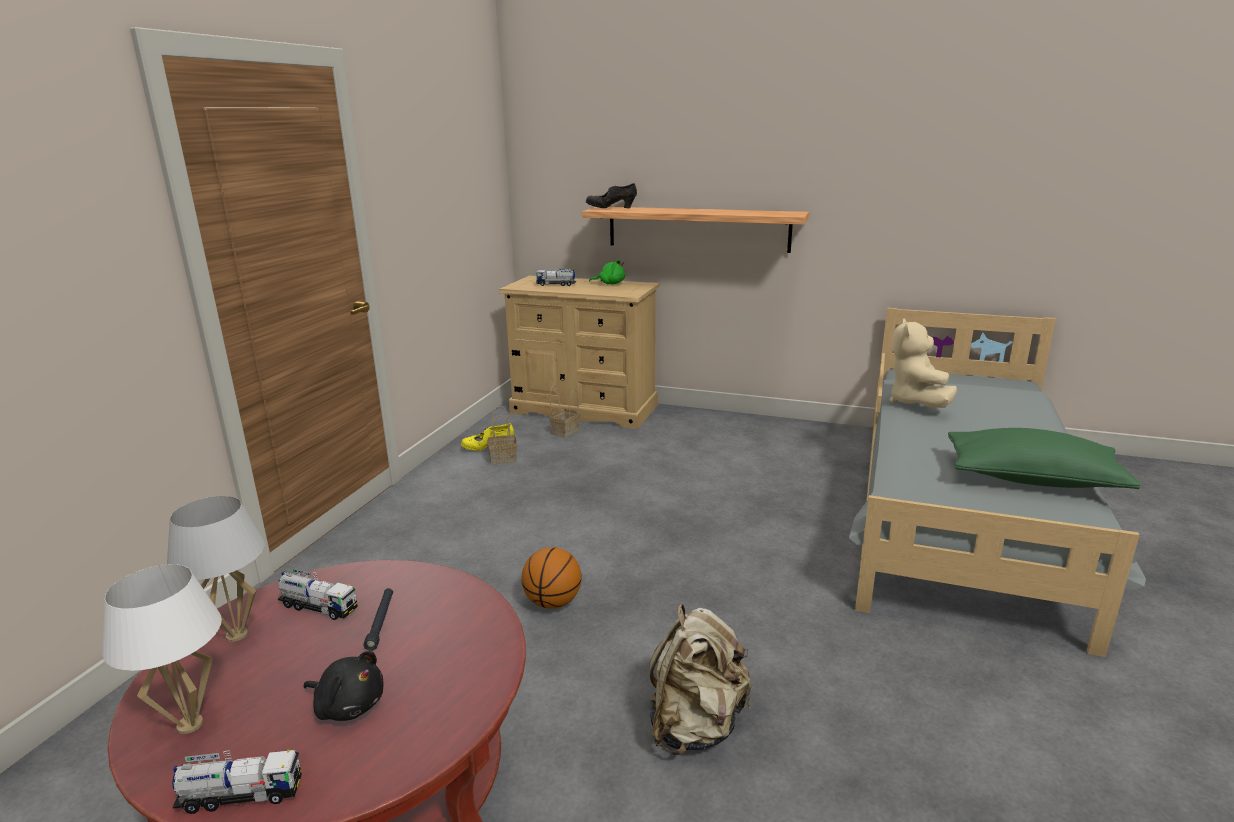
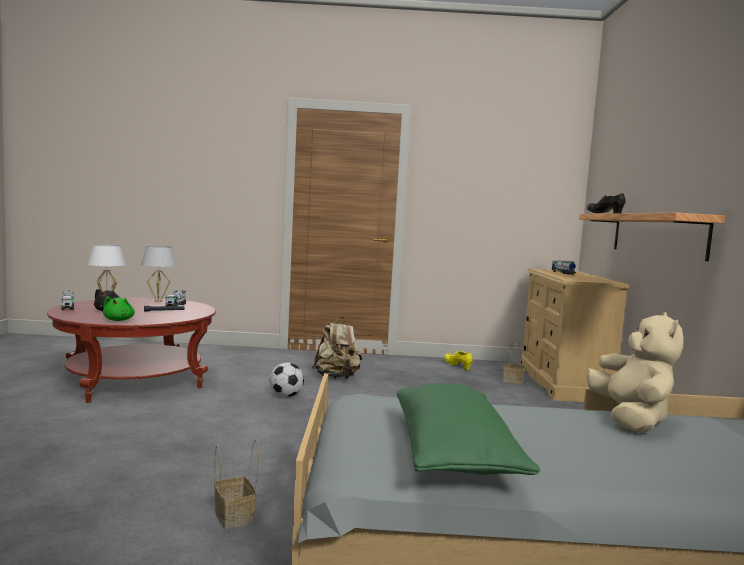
camera: 70 degrees right, 15 degrees down
(504, 458) = (448, 371): basket -> basket (235, 517)
(553, 602) = (286, 396): basketball -> football
(610, 284) = (594, 278): green plush toy -> green plush toy (119, 320)
(695, 725) = (177, 434): beige backpack -> beige backpack (337, 377)
(916, 403) = (630, 419): beige plush toy -> beige plush toy turned 105 degrees clockwise

